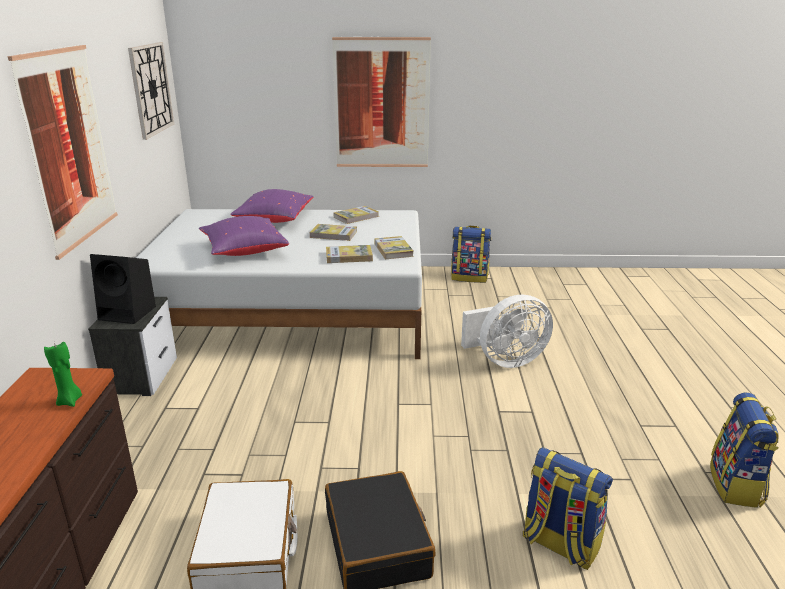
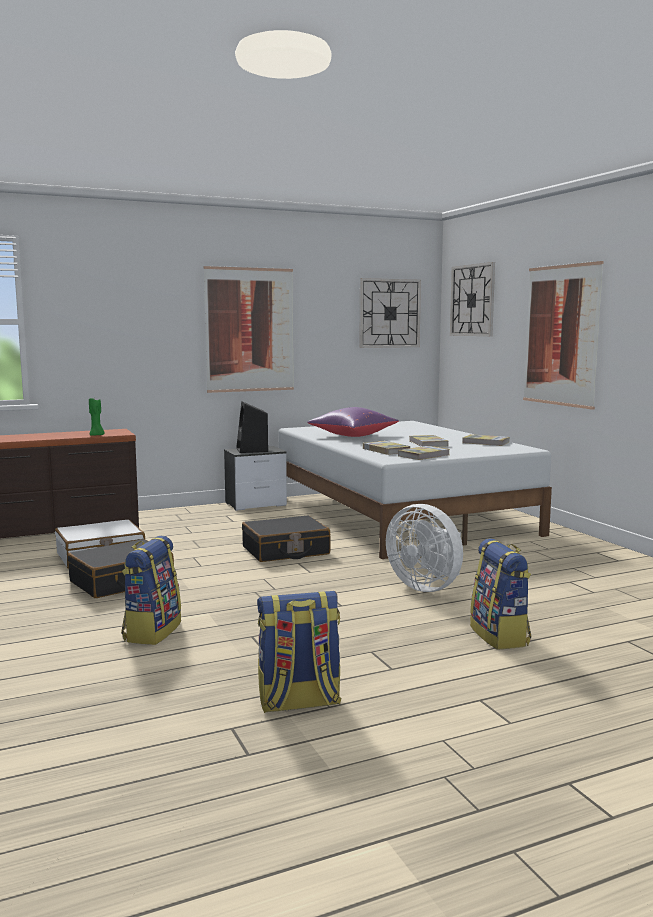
camera: 65 degrees right, 15 degrees down
(237, 66) = (472, 300): none -> wall clock
(274, 219) = (431, 432): purple pillow -> none
(353, 401) = (285, 551): none -> black suitcase
(469, 277) = (598, 552): backpack -> backpack (500, 636)

